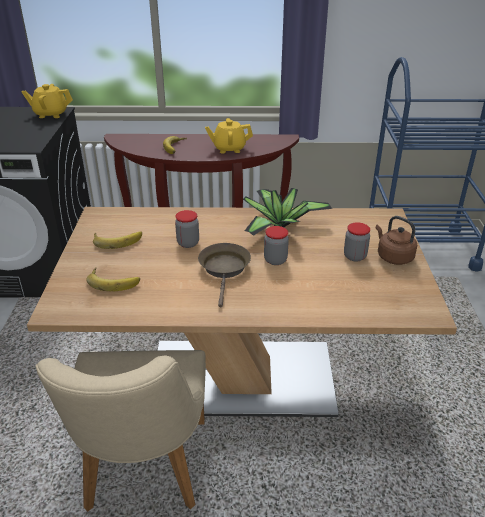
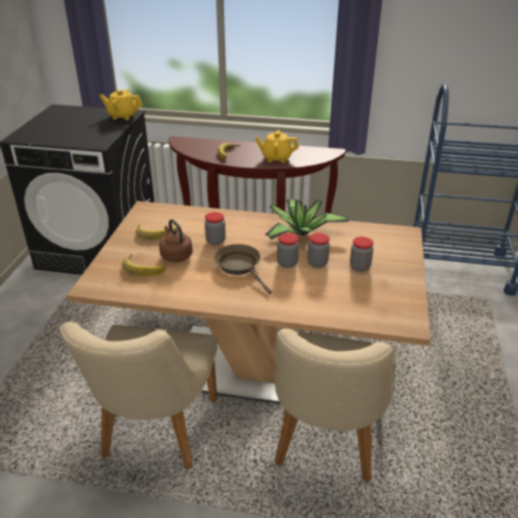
camera: 10 degrees right, 0 degrees up
(224, 269) = (240, 267): brown frying pan -> brown frying pan turned 45 degrees counterclockwise
(308, 256) = (317, 263): none -> jar
(335, 457) = (325, 446): none -> beige chair
(393, 257) = (395, 271): brown kettle -> brown kettle (175, 255)

